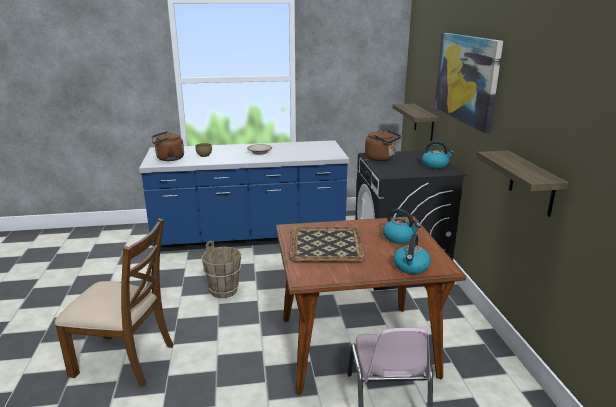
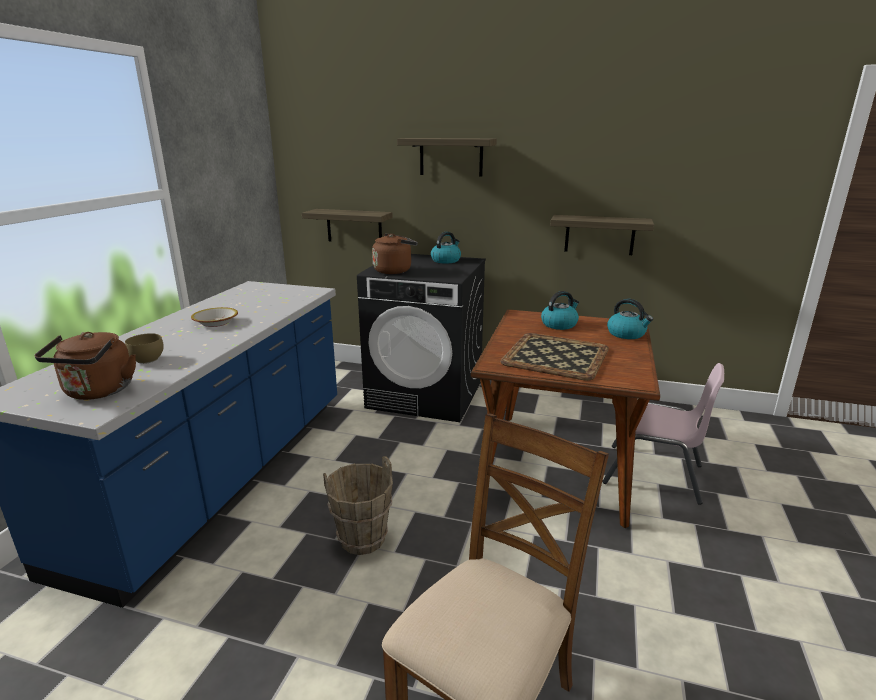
camera: 65 degrees left, 0 degrees up
(466, 78) = (451, 157): picture -> shelf

